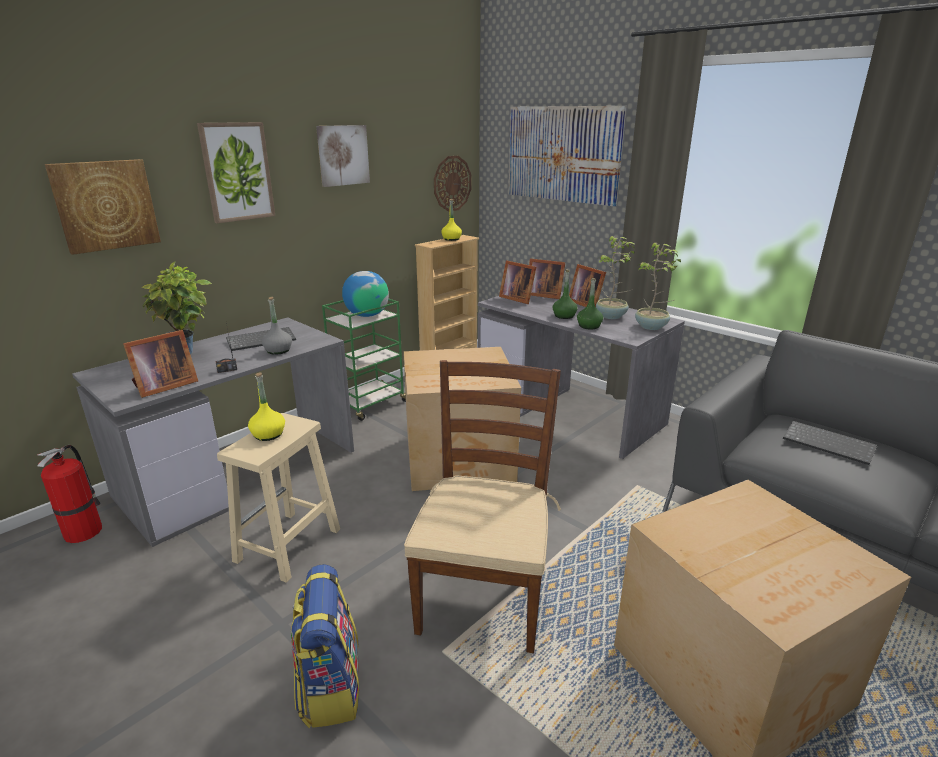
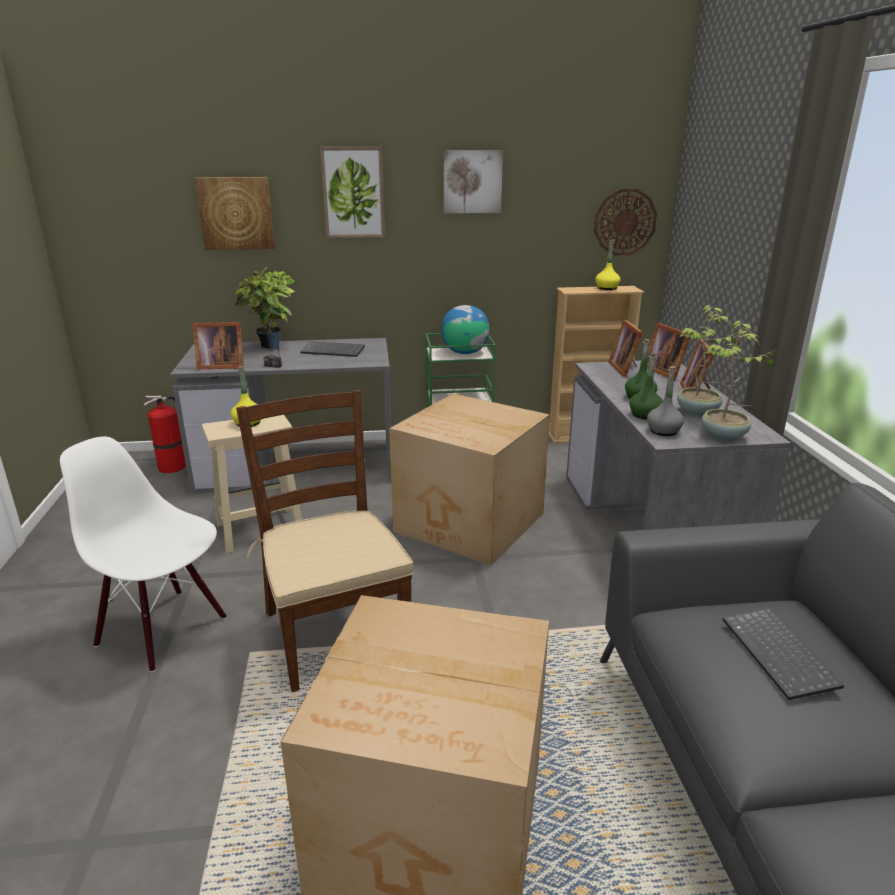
camera: 40 degrees right, 0 degrees up
(278, 350) = (329, 361): grey bottle -> grey bottle (663, 431)
(329, 687) = (163, 630): backpack -> white chair
(484, 593) = (334, 633): brown chair -> brown chair turned 75 degrees counterclockwise
(563, 154) = (738, 193): picture -> none

